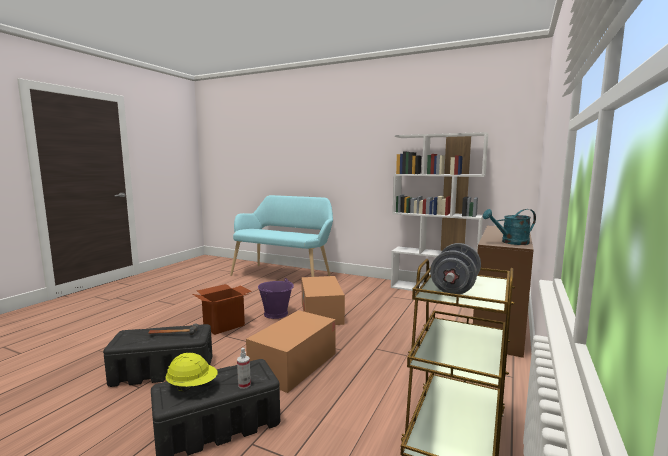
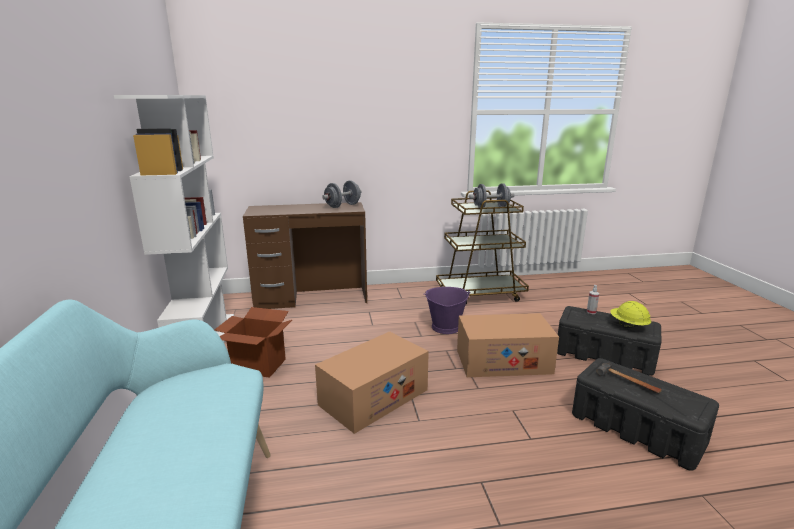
camera: 125 degrees left, 10 degrees up
(224, 325) = (515, 462): cardboard box -> cardboard box (258, 365)
(276, 314) = (420, 436): purple bucket -> purple bucket (445, 327)
(510, 242) = (342, 206): turquoise watering can -> grey dumbbell

